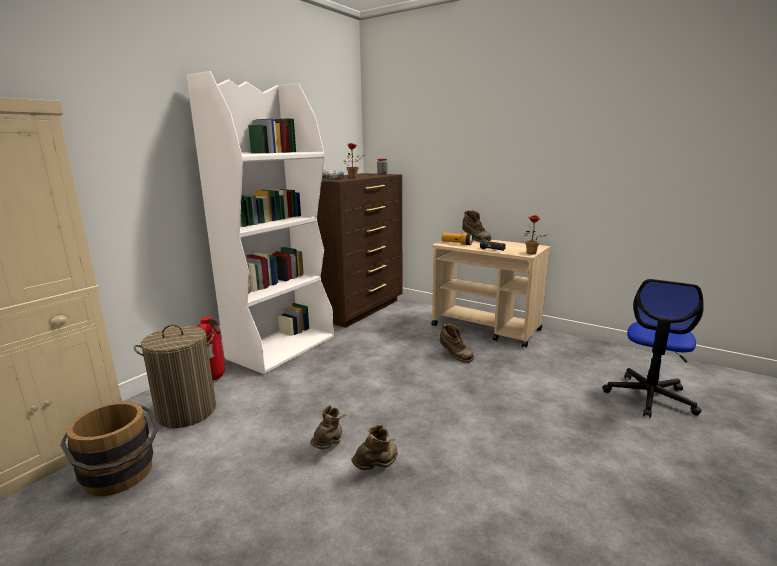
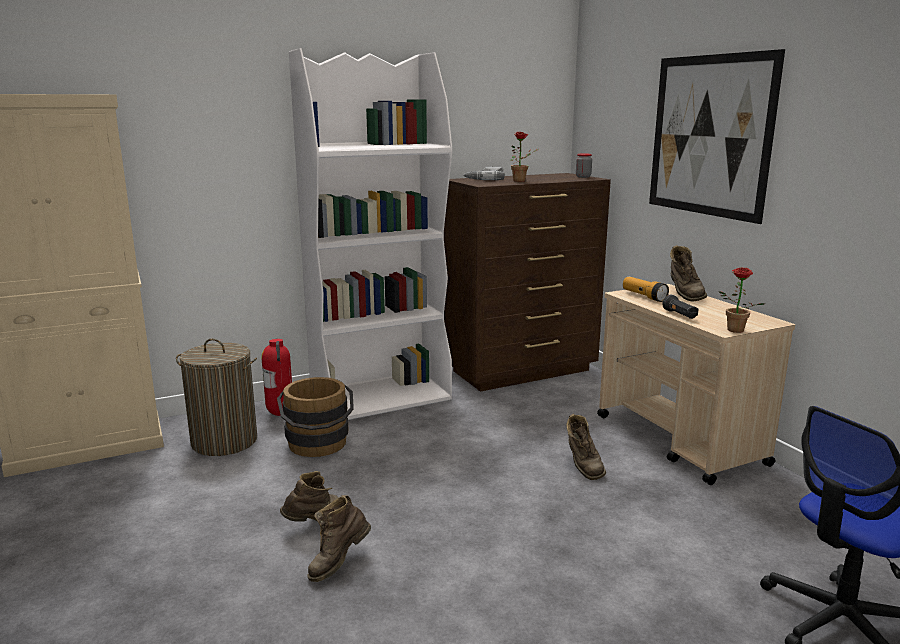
camera: 30 degrees right, 0 degrees up
(121, 477) = (121, 484): brown bucket -> brown bucket (318, 446)
(377, 467) = (338, 563): brown boot -> brown boot turned 150 degrees clockwise
(477, 141) = (709, 136): none -> picture

